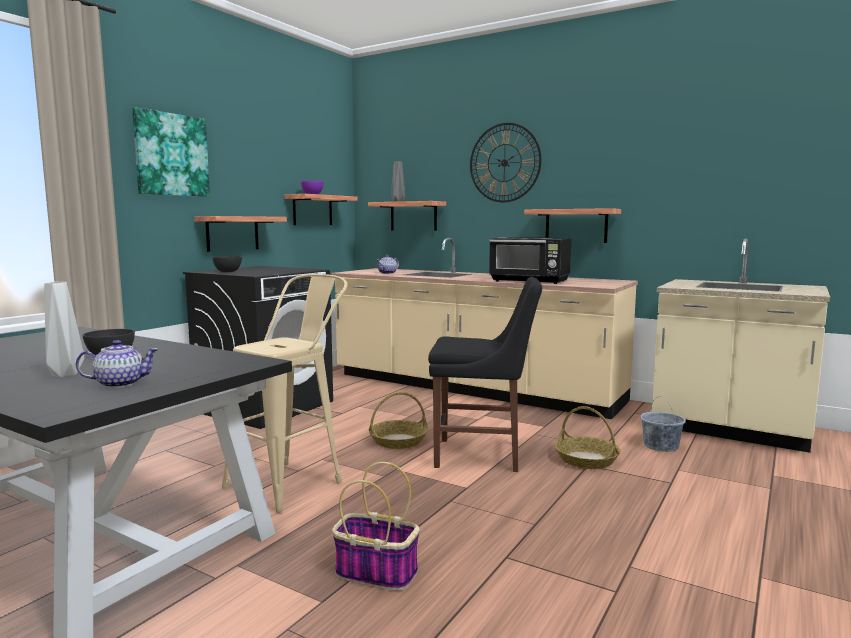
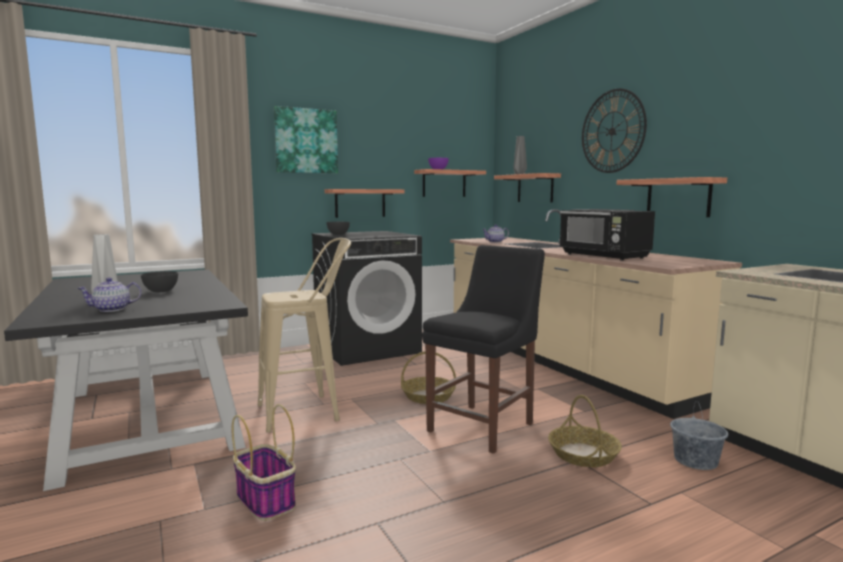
camera: 30 degrees right, 0 degrees up
(119, 383) = (112, 309): teapot -> teapot turned 135 degrees clockwise
(483, 455) = (484, 425): black chair -> black chair turned 90 degrees counterclockwise

